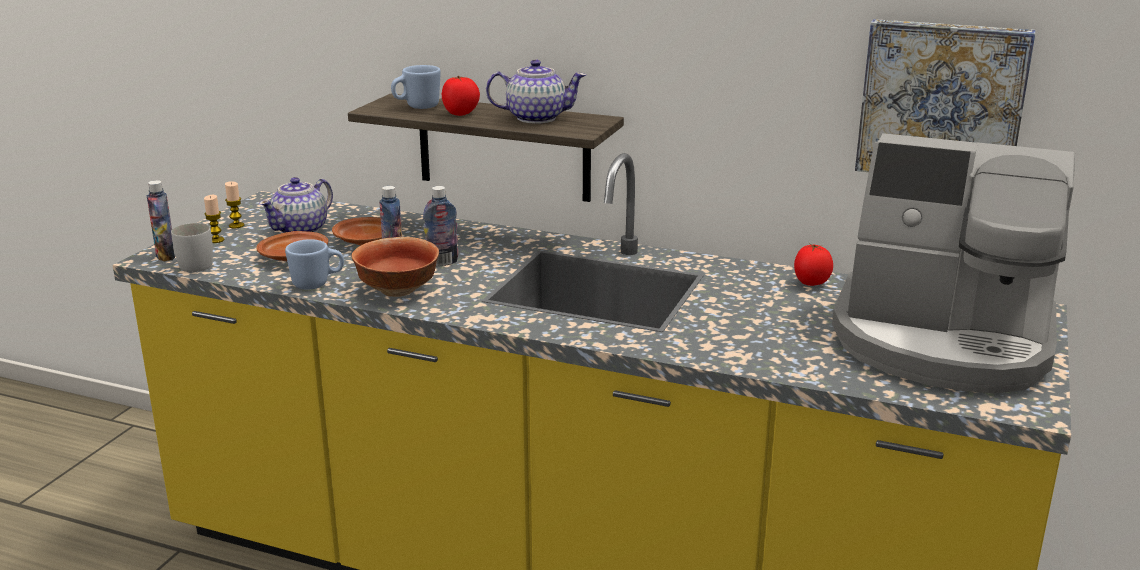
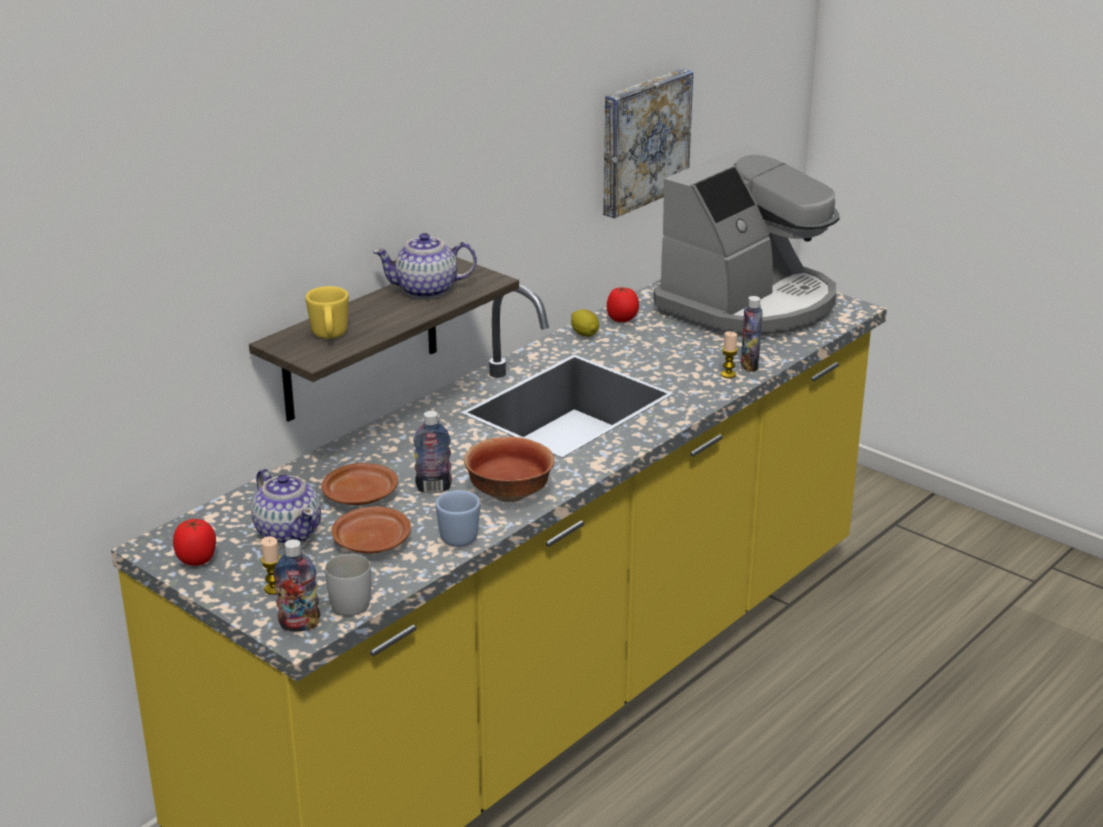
camera: 70 degrees left, 5 degrees up
(236, 225) = (233, 573): candle -> candle (728, 374)
(417, 107) = (329, 336): blue mug -> yellow mug
(442, 262) = (454, 463): bottle -> bottle (749, 365)
(461, 114) = (379, 319): tomato -> tomato (197, 560)
(535, 118) = (427, 290): teapot -> teapot turned 120 degrees counterclockwise
(754, 272) = (584, 334): none -> lemon

